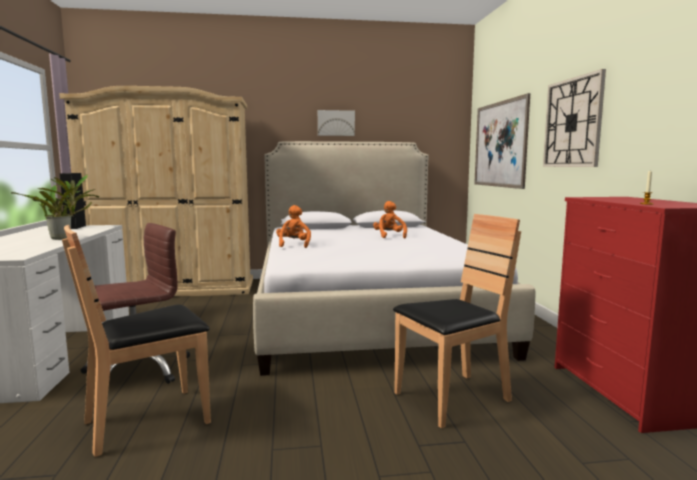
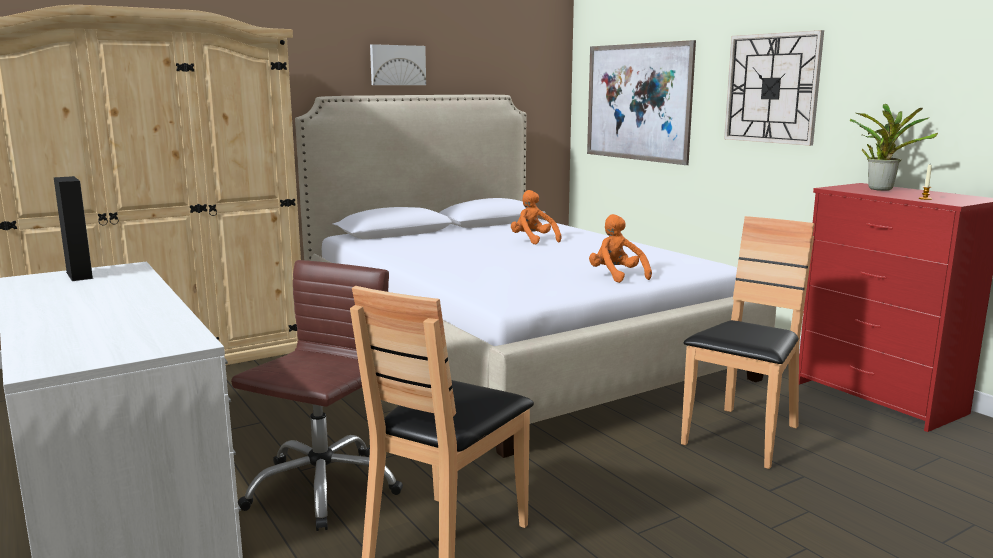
camera: 25 degrees left, 5 degrees up
(64, 238) = (144, 299): potted plant -> potted plant (880, 189)
(294, 245) = (441, 268): orange plush toy -> orange plush toy (616, 276)

